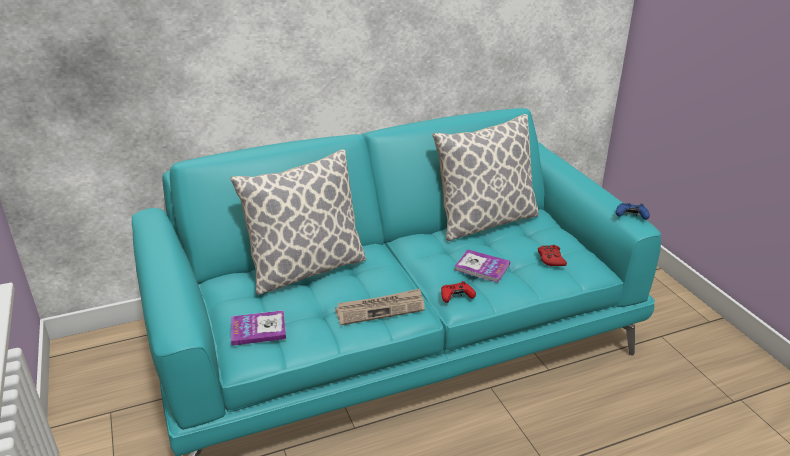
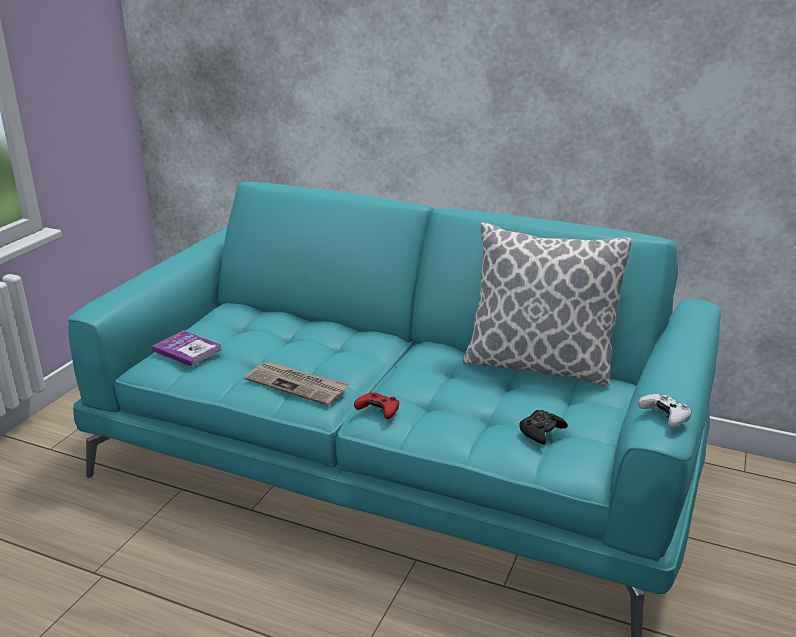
camera: 45 degrees right, 5 degrees down
(306, 269) = (302, 327): pillow -> none
(482, 267) = (451, 401): book -> none
(551, 259) = (541, 431): red game controller -> black game controller
(631, 216) = (665, 417): blue game controller -> white game controller

